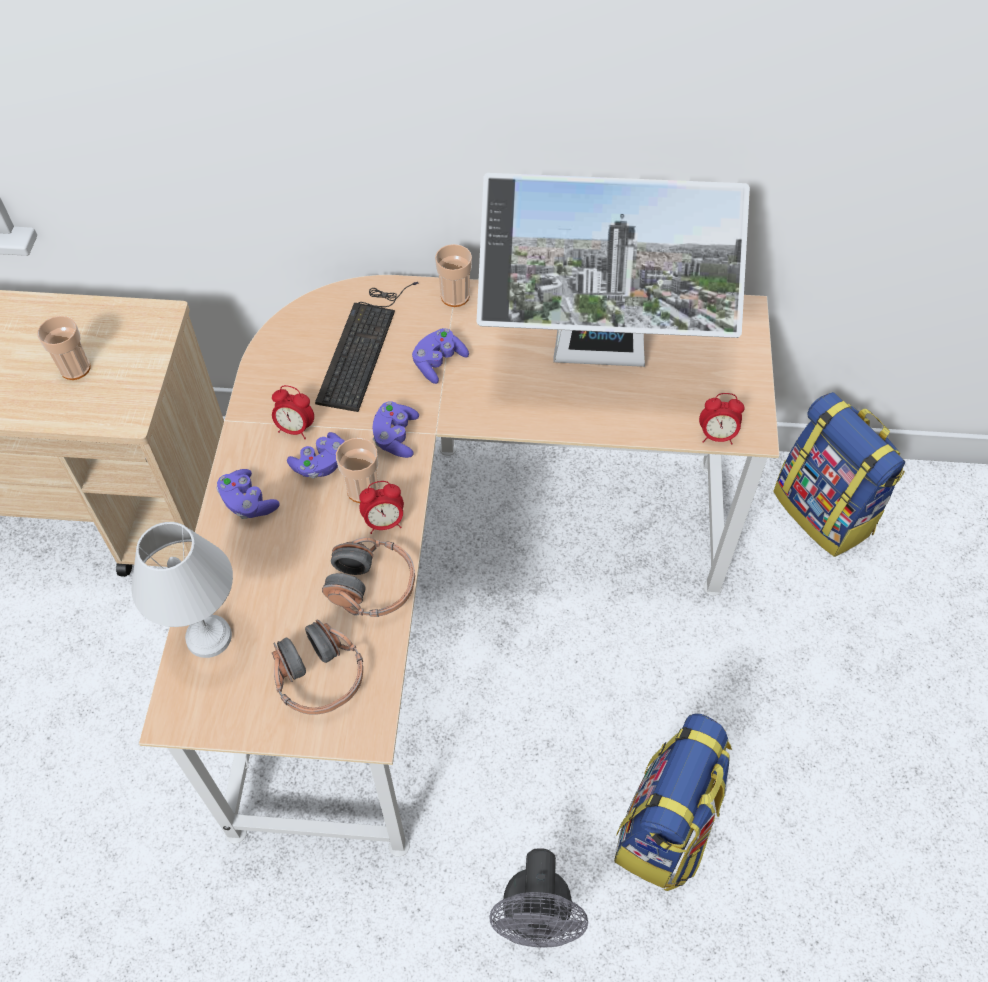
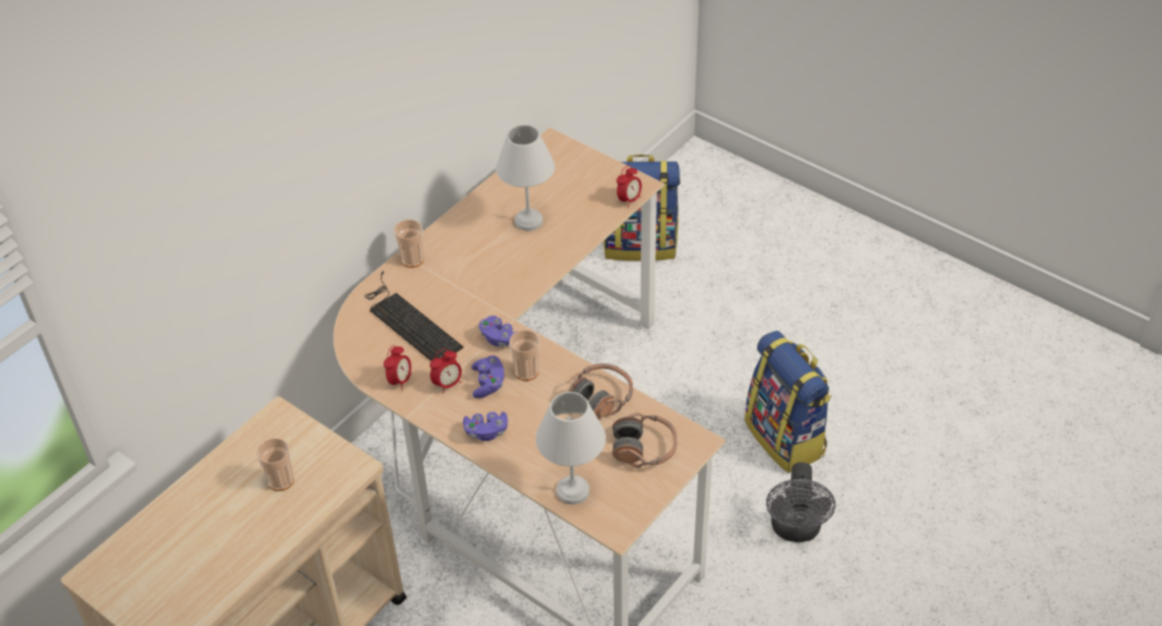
camera: 55 degrees left, 10 degrees down
(384, 523) = (560, 372): alarm clock -> alarm clock (400, 380)
(438, 363) = (460, 292): purple game controller -> none
(537, 919) = (796, 530): grey fan -> grey fan turned 60 degrees clockwise
(599, 360) = (528, 220): monitor -> white table lamp

